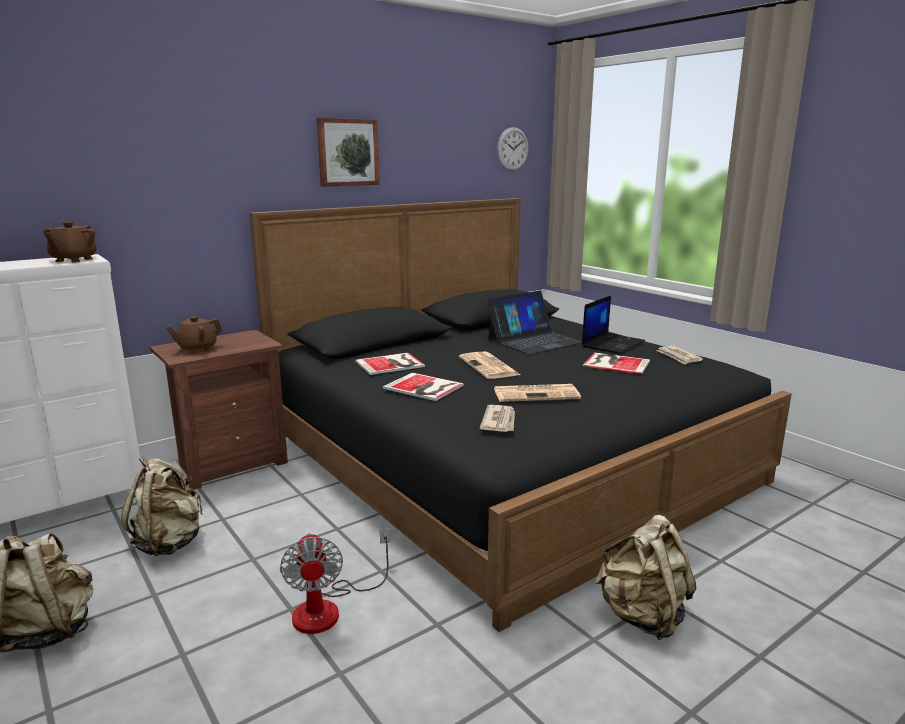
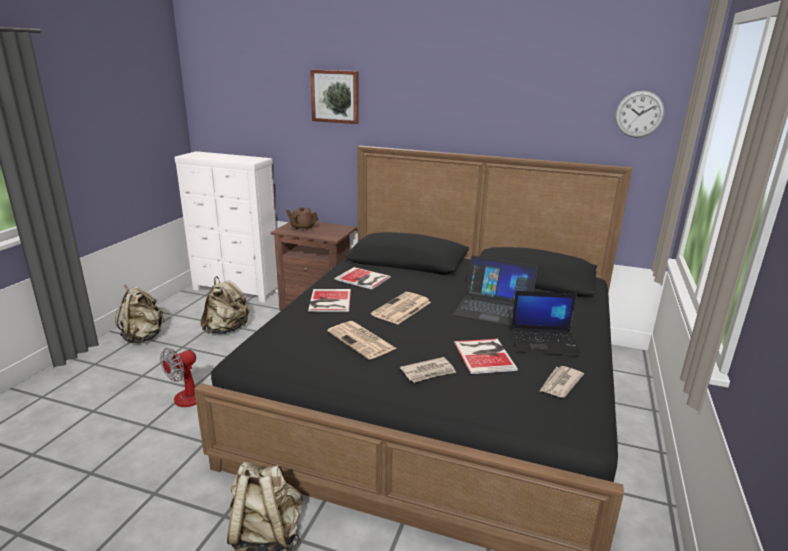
camera: 55 degrees right, 5 degrees up
(73, 260) = (247, 160): brown teapot -> none
(347, 152) = (443, 107): picture -> picture (335, 96)
(499, 421) = (292, 341): newspaper -> newspaper (428, 372)

